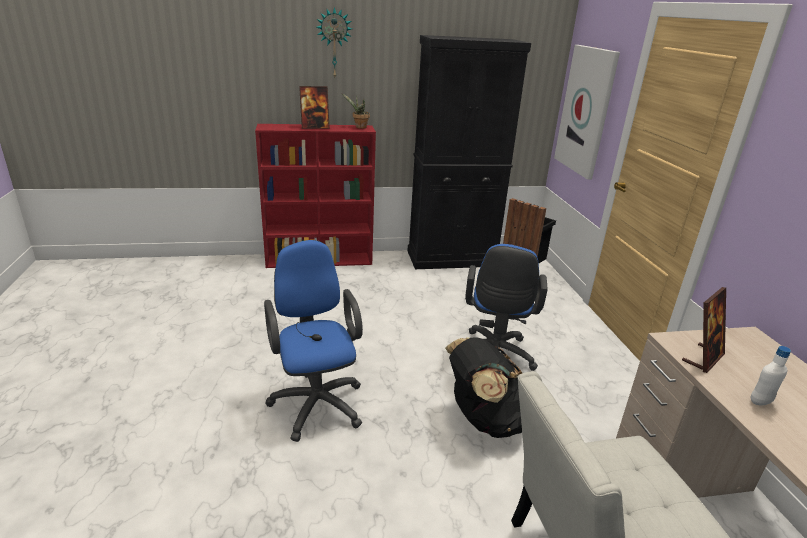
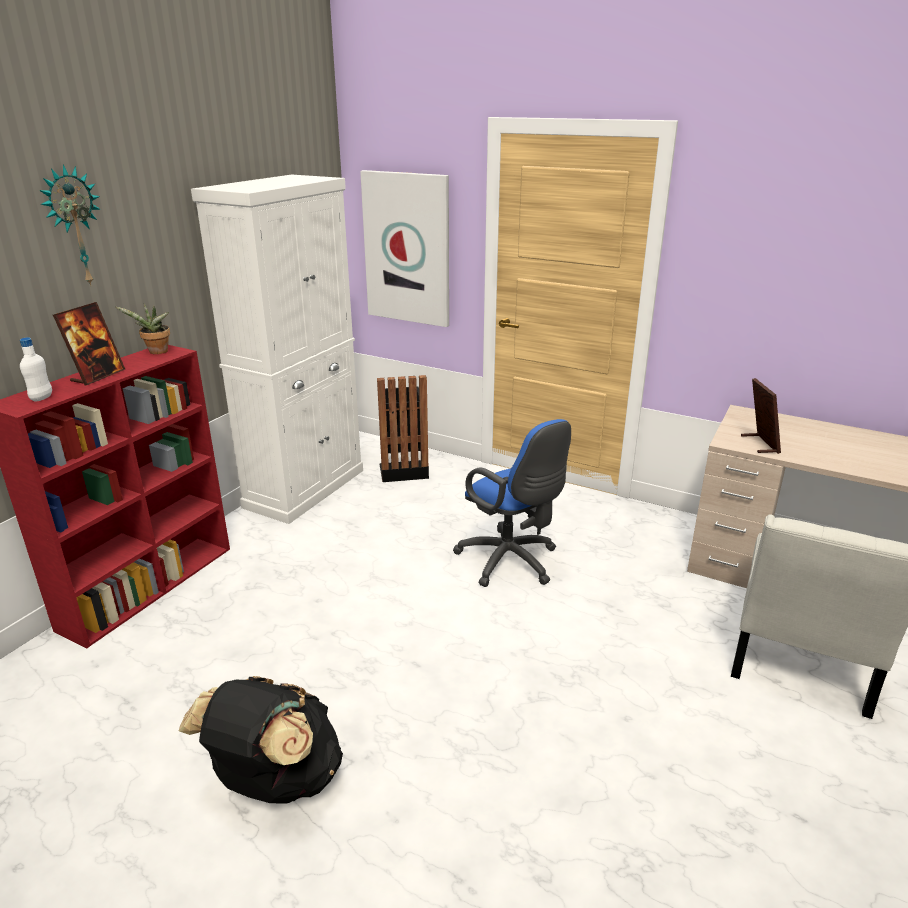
camera: 50 degrees left, 0 degrees up
(316, 401) = (456, 734): blue office chair -> none
(452, 258) = (305, 488): black cabinet -> white cabinet
(484, 419) = (594, 620): black backpack -> black backpack (275, 781)
(760, 402) = (825, 454): white bottle -> white bottle (42, 398)

